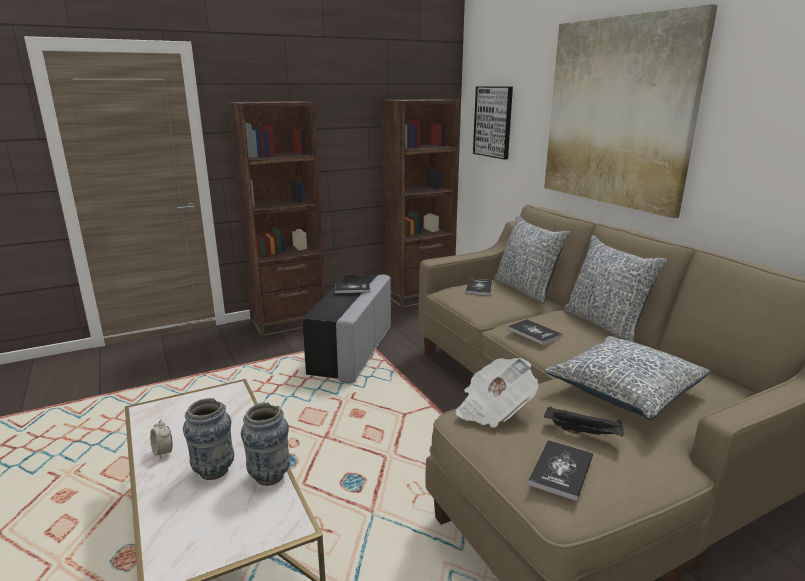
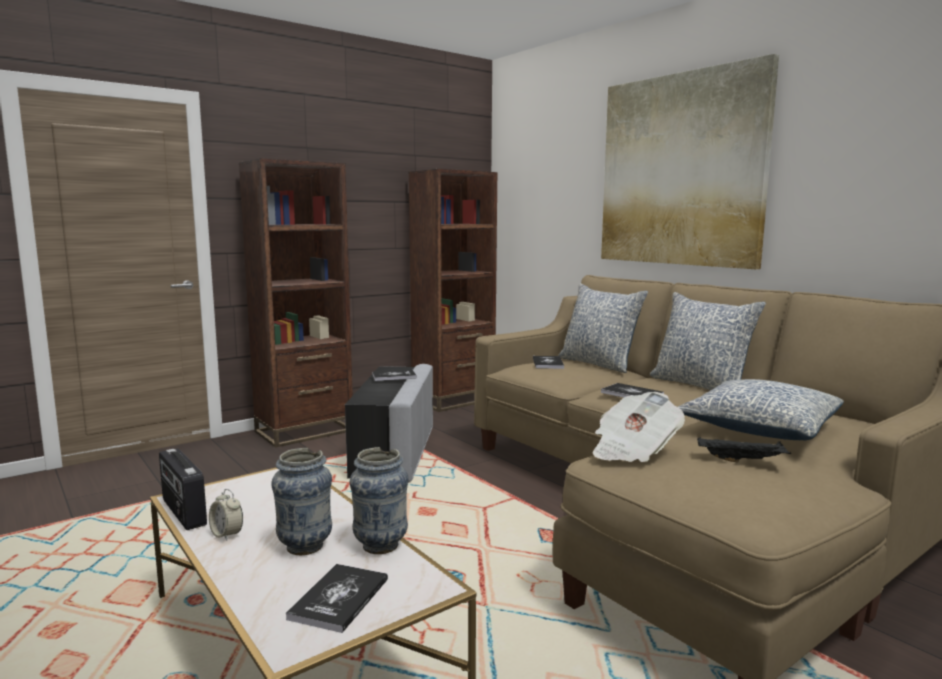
camera: 10 degrees left, 10 degrees down
(141, 425) = (182, 512): none -> radio
(493, 122) = (533, 196): picture -> none
(561, 470) = (740, 490): book -> book (339, 599)

